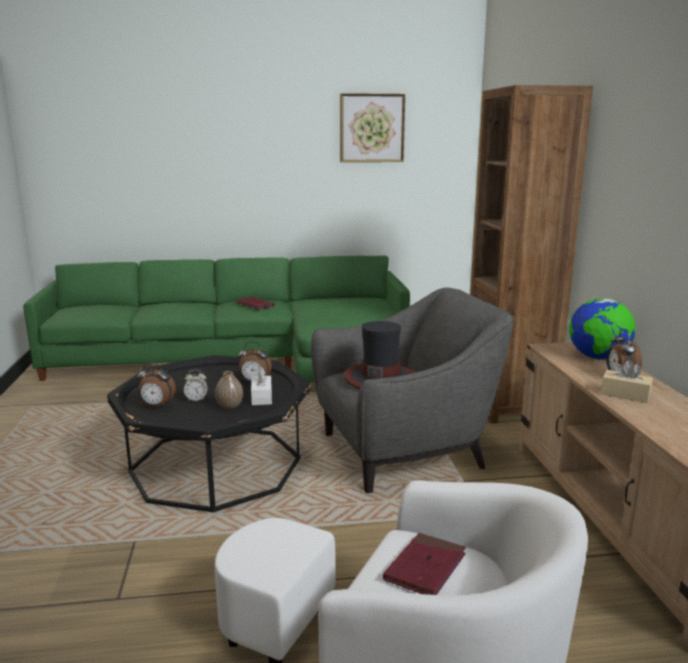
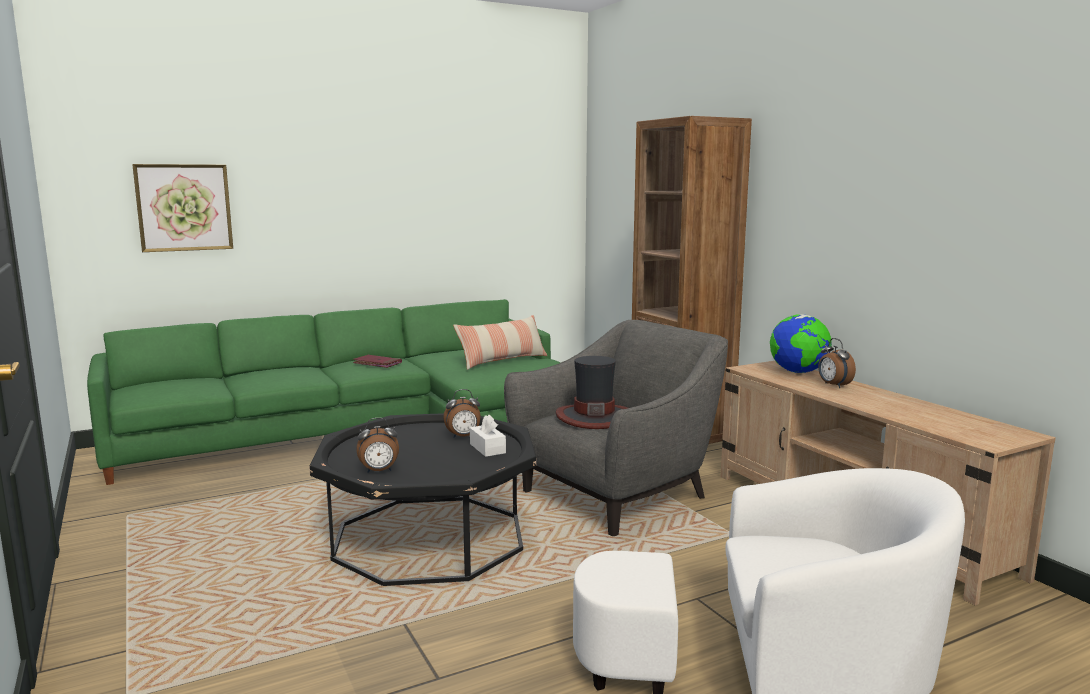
camera: 20 degrees left, 5 degrees down
(196, 399) = (416, 459): alarm clock -> none
(229, 406) = (462, 460): vase -> none
(358, 312) = (502, 360): none -> pillow
(372, 128) = (481, 160): picture -> picture (184, 207)
(425, 568) = (792, 558): red book -> none
(625, 394) = (851, 396): beige tissue box -> none

